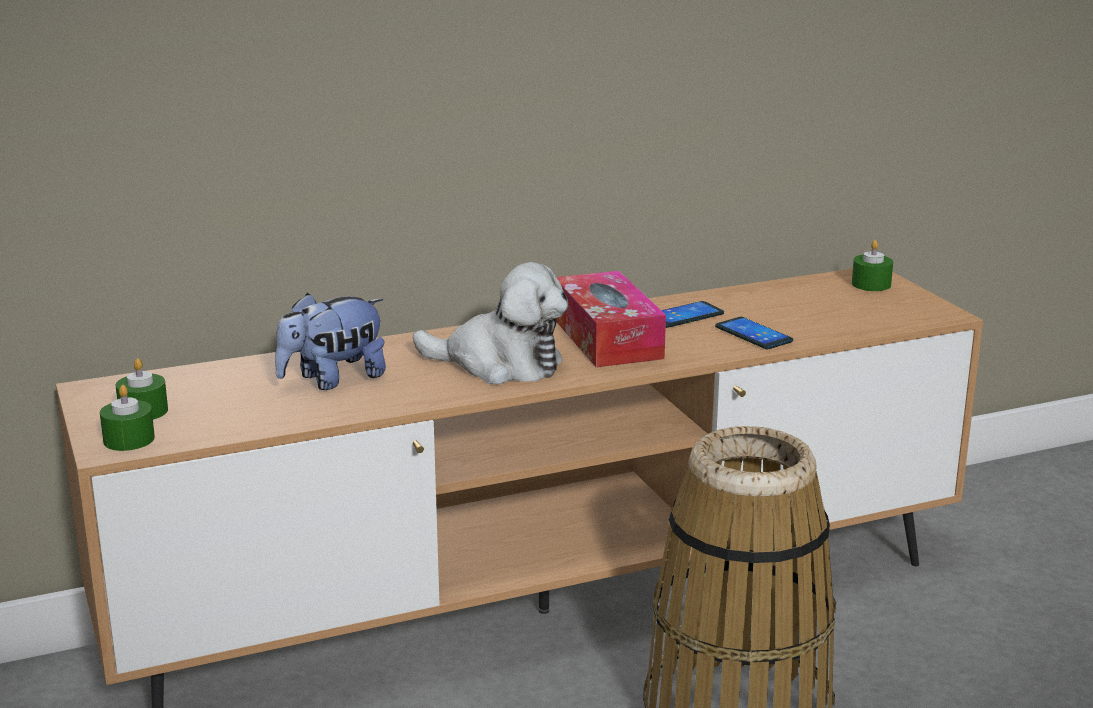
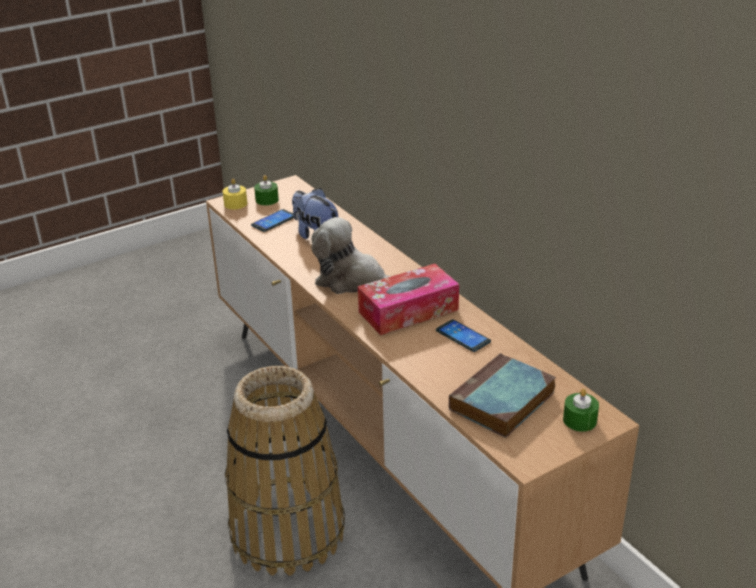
camera: 80 degrees right, 10 degrees up
(129, 439) = (235, 204): green candle -> yellow candle
(500, 364) = (353, 280): plush toy -> plush toy turned 105 degrees clockwise
(753, 334) = (438, 367): phone -> phone (274, 221)
(834, 312) = (501, 402): none -> book

